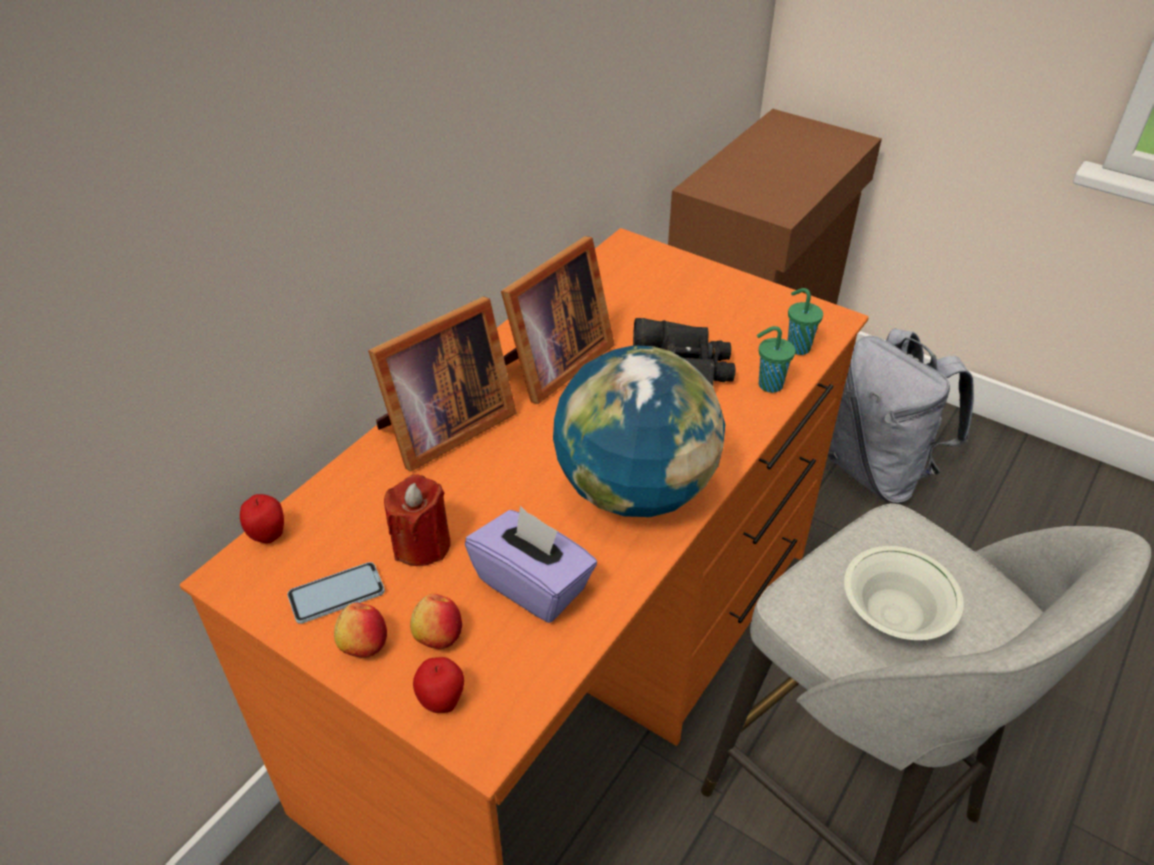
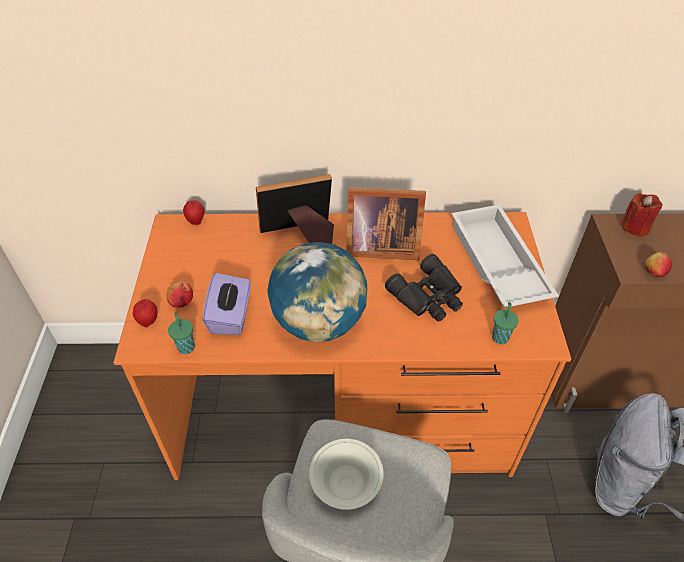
camera: 55 degrees right, 5 degrees up
(336, 594) = (181, 259): phone -> none
(363, 643) = (161, 281): apple -> apple (654, 271)
(421, 545) = (226, 268): red candle -> red candle (635, 227)
(441, 429) = (300, 234): picture frame -> picture frame turned 150 degrees clockwise
(680, 291) = (495, 263): none -> white tray
(768, 385) = (452, 339): green cup -> green cup (186, 346)

